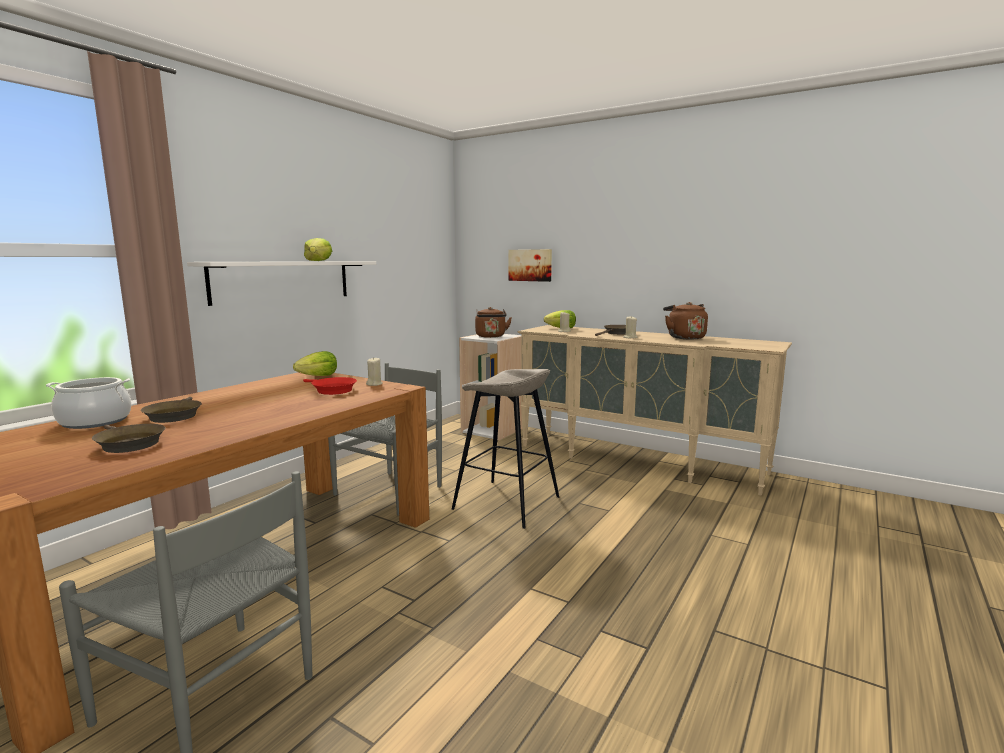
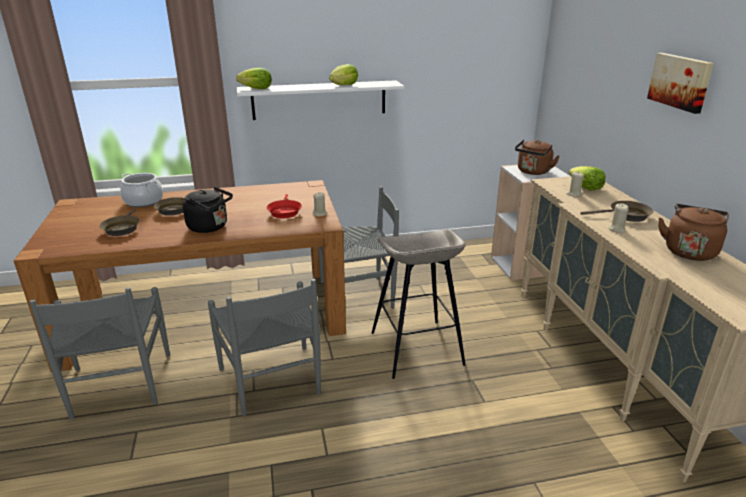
camera: 45 degrees right, 15 degrees up
(270, 415) = (210, 227): none -> black kettle
(318, 376) = (307, 191): lettuce -> lettuce (256, 89)
(421, 583) = (273, 381): none -> grey chair
(530, 265) = (595, 98): picture -> picture (680, 81)

